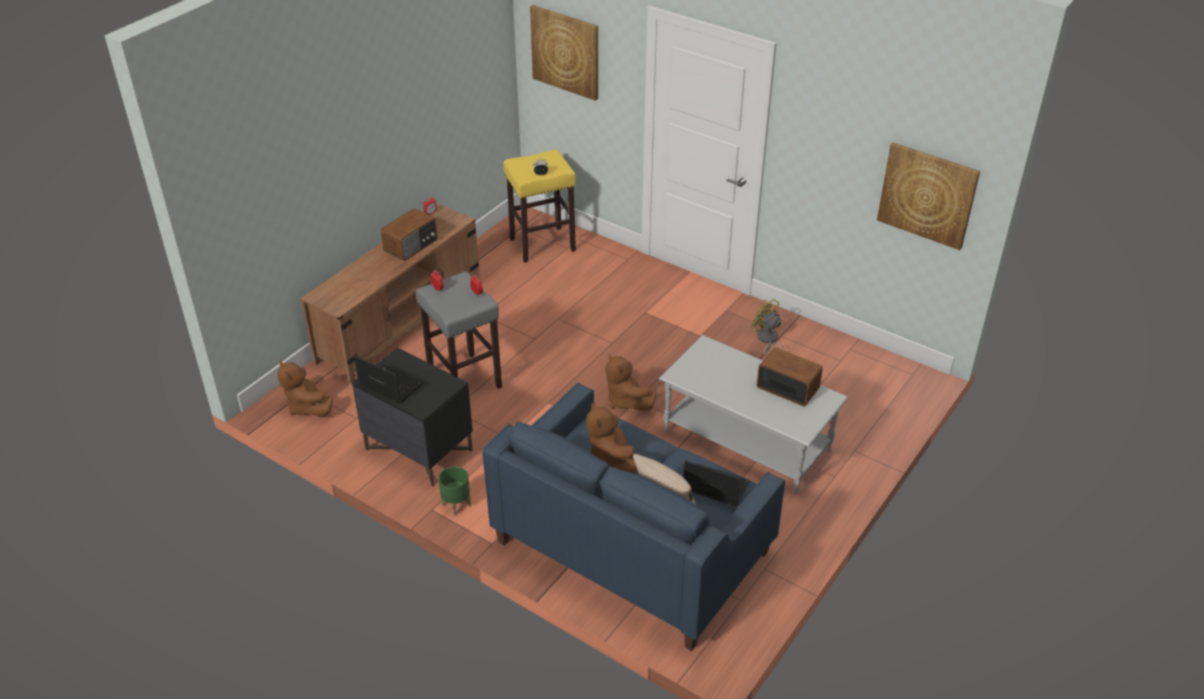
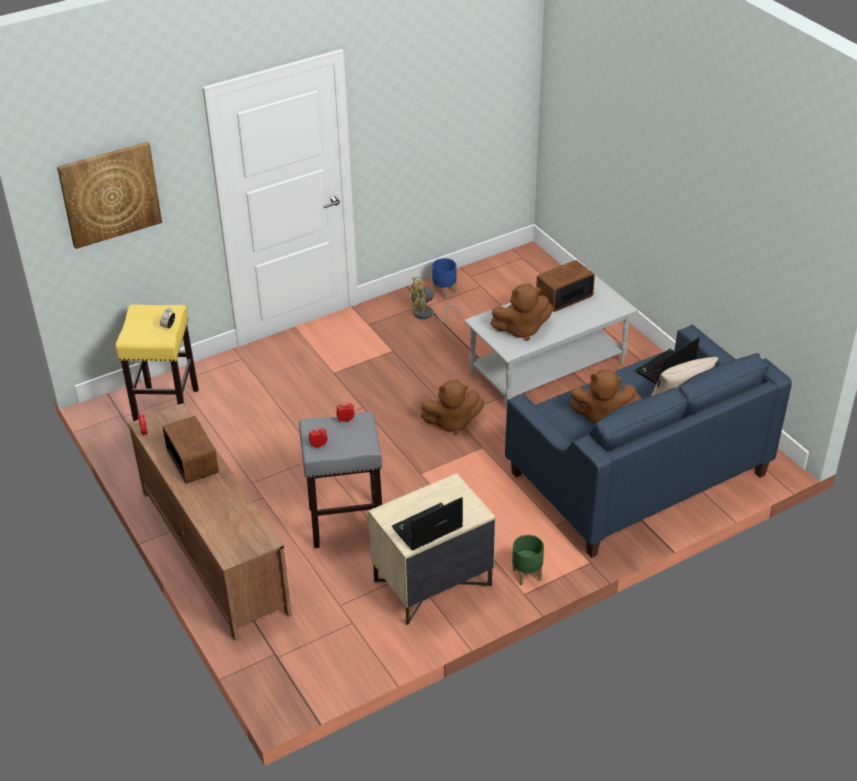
camera: 65 degrees left, 0 degrees up
(307, 407) = (307, 661): brown plush toy -> brown plush toy (521, 330)
(418, 449) = (432, 584): black nightstand -> beige nightstand
(811, 340) = (444, 292): none -> blue planter
(927, 195) = (494, 102): picture -> none

